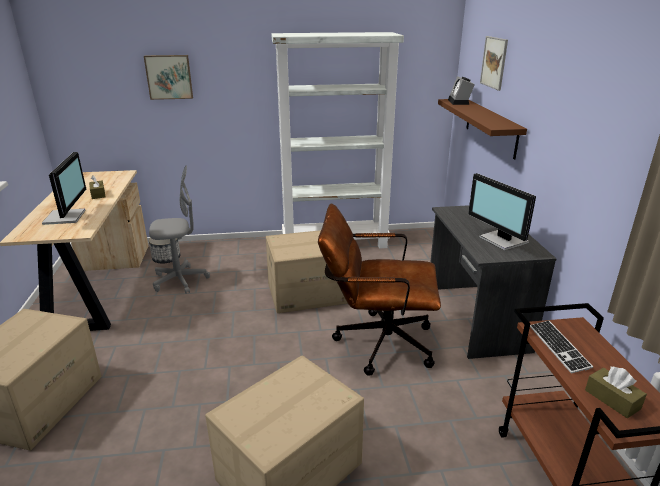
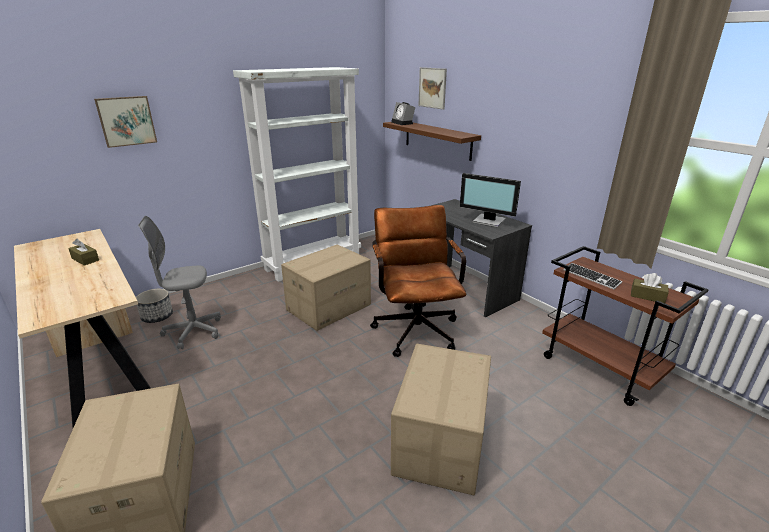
camera: 30 degrees left, 0 degrees up
(66, 217) = (76, 288): monitor -> none
(180, 280) = (193, 331): grey office chair -> grey office chair turned 150 degrees counterclockwise
(376, 342) = (415, 327): brown office chair -> brown office chair turned 105 degrees clockwise

